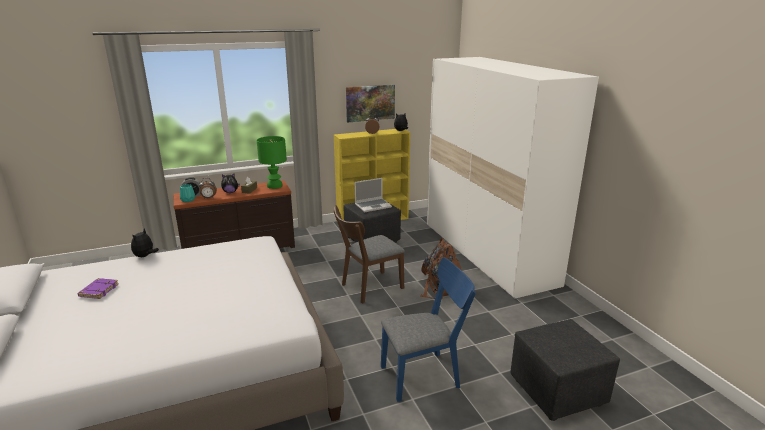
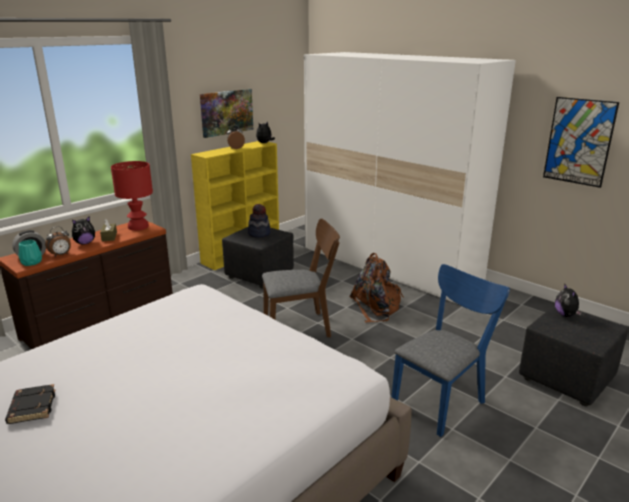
camera: 25 degrees left, 0 degrees up
(99, 290) = (31, 407): purple book -> black book
(145, 256) = (52, 344): plush toy -> plush toy (566, 315)
(275, 186) = (138, 226): green table lamp -> red table lamp
(368, 288) = (302, 327): brown chair -> brown chair turned 135 degrees counterclockwise
(373, 206) = (259, 233): laptop -> hat
(647, 164) = (579, 141): none -> picture

